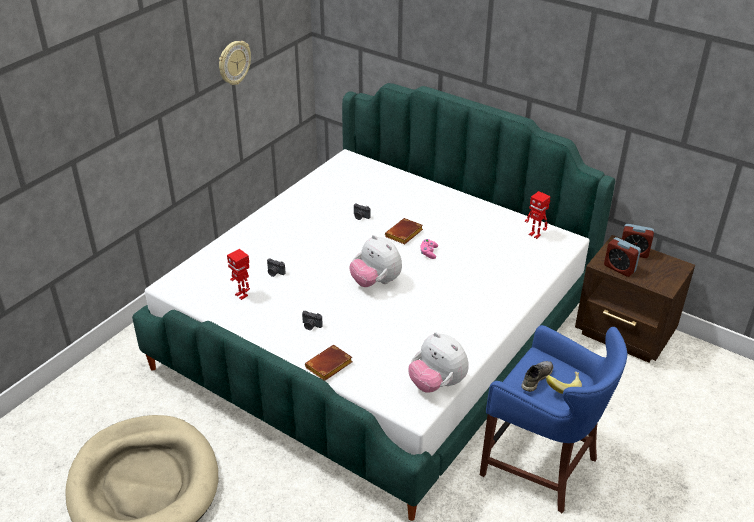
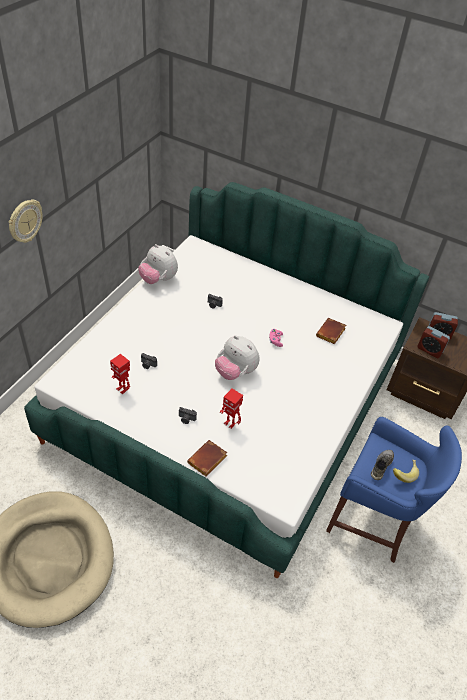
camera: 10 degrees left, 10 degrees up
(234, 63) = (98, 168): wall clock -> wall clock (25, 221)
(404, 235) = (253, 322): brown book -> brown book (331, 334)
(437, 384) = (300, 474): plush toy -> plush toy (158, 279)
(535, 235) = (360, 320): toy robot -> toy robot (230, 423)

